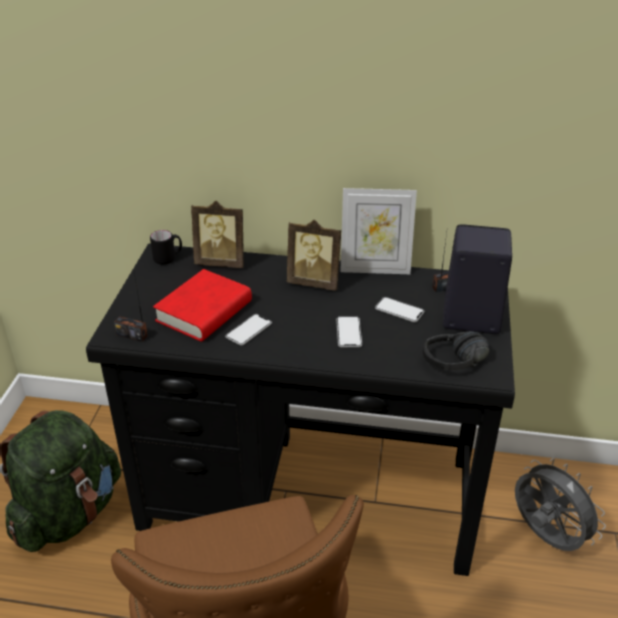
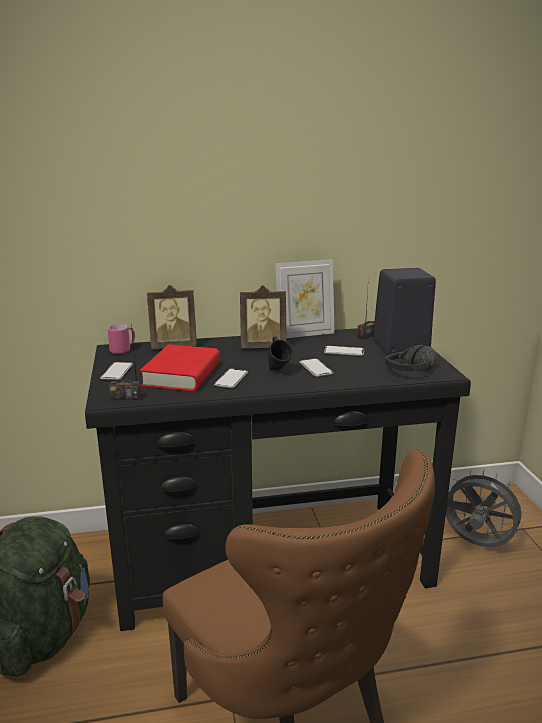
camera: 20 degrees left, 15 degrees down
(144, 293) = (117, 372): none -> phone
(168, 258) = (123, 350): black mug -> pink mug
(305, 328) = (278, 371): none -> blue mug

